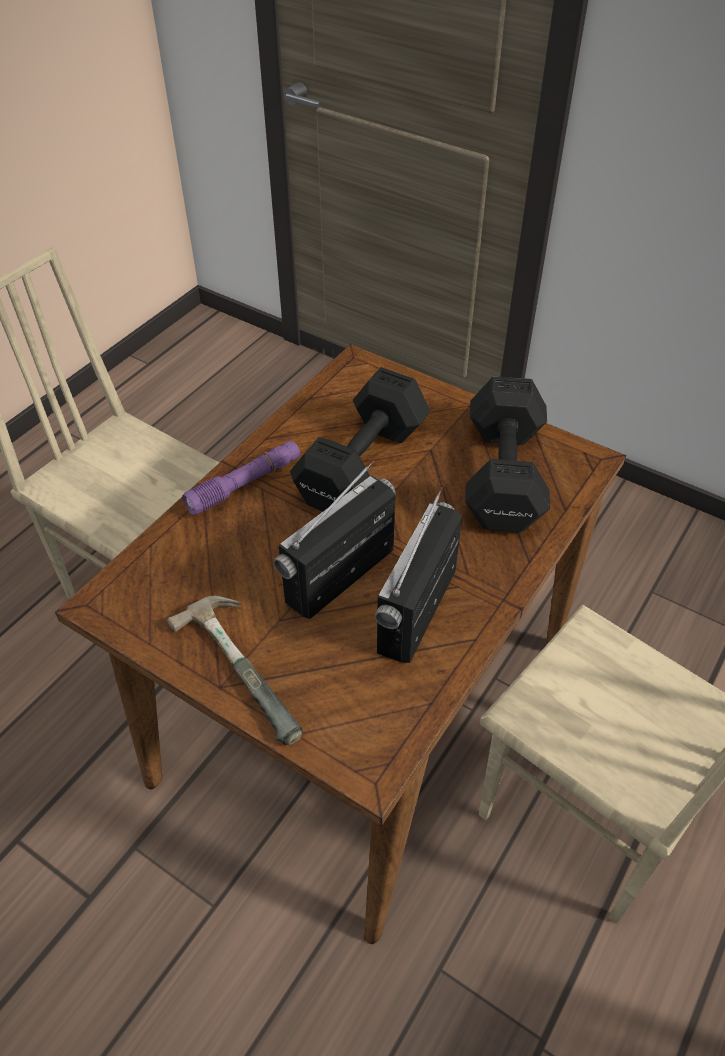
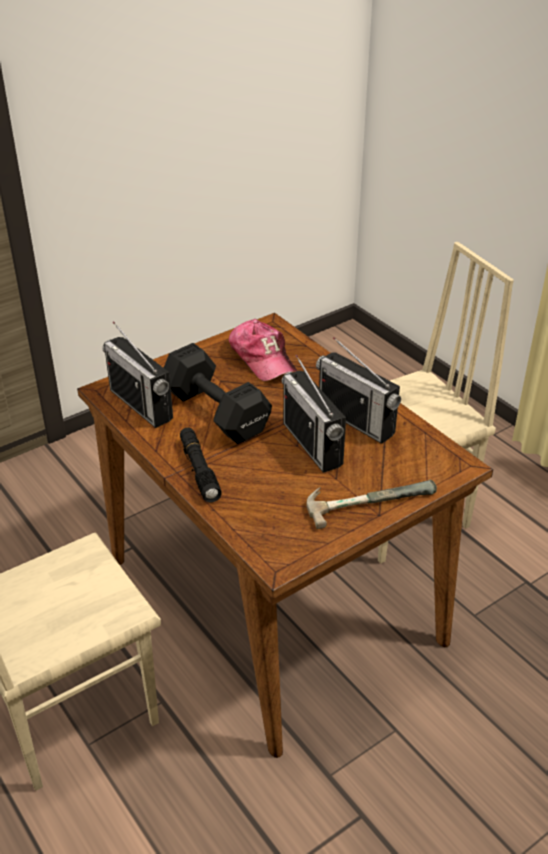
camera: 70 degrees left, 10 degrees down
(245, 484) = (199, 470): purple flashlight -> black flashlight
(344, 399) = (141, 404): none -> radio
(505, 473) = (262, 358): black dumbbell -> cap

